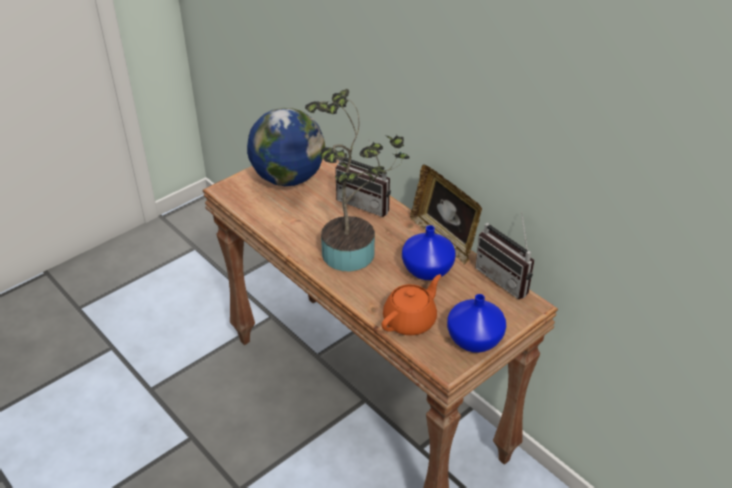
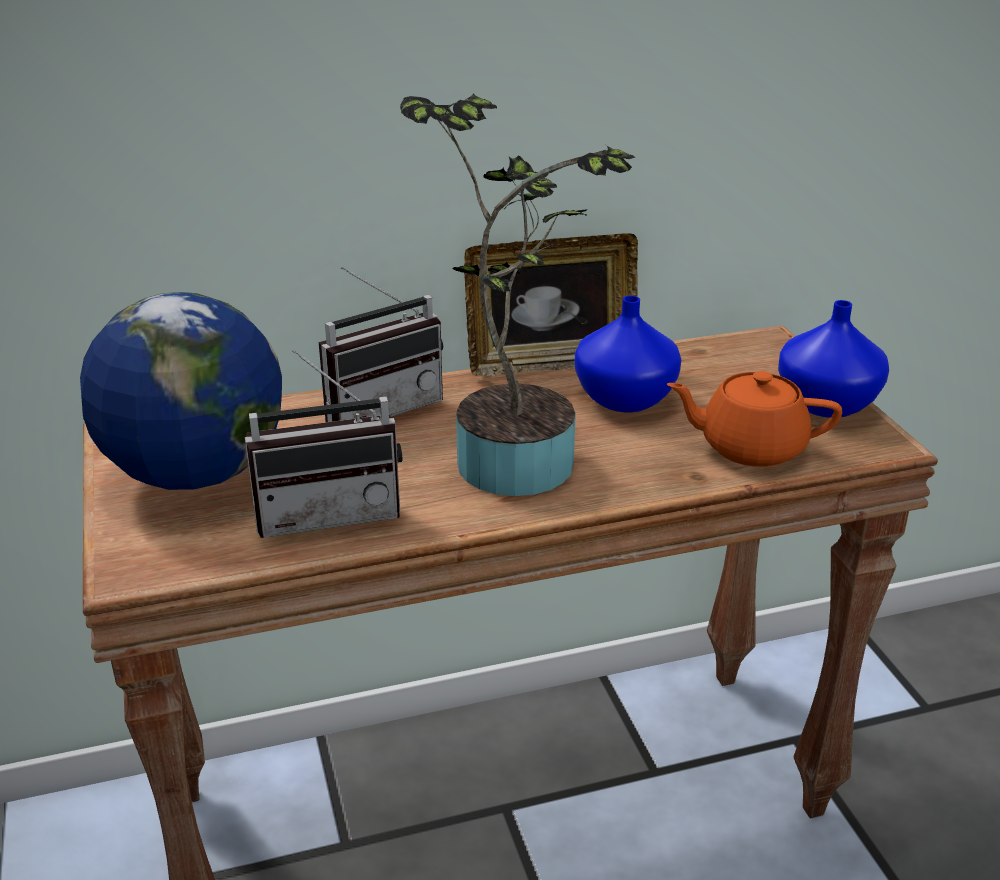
camera: 65 degrees left, 10 degrees down
(410, 320) = (750, 447): orange teapot -> orange teapot turned 60 degrees counterclockwise
(507, 278) = (694, 341): radio -> radio (329, 512)

